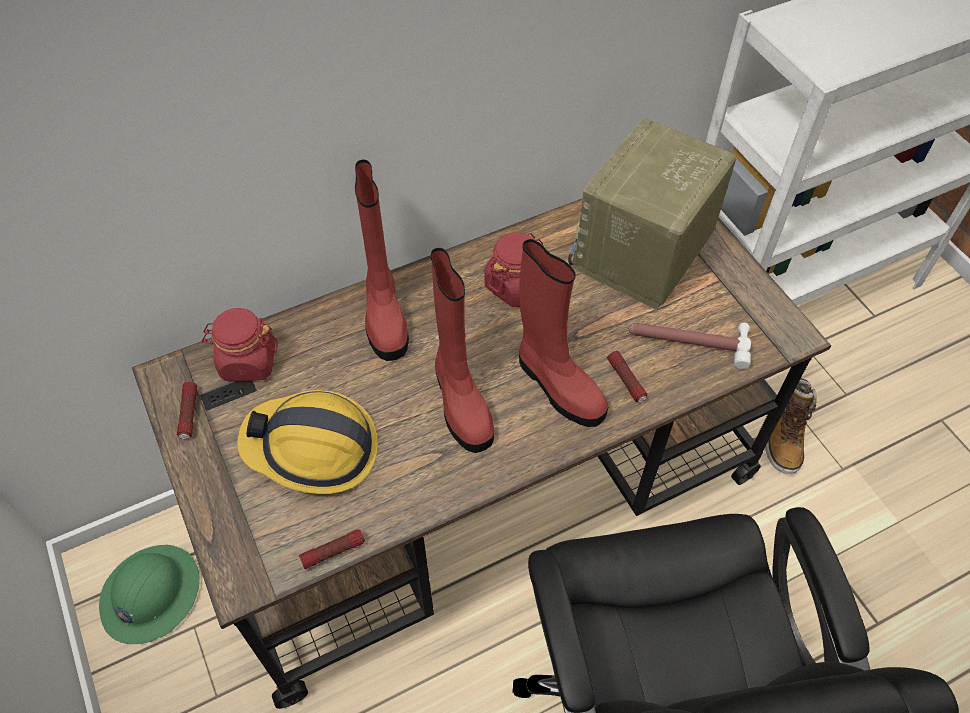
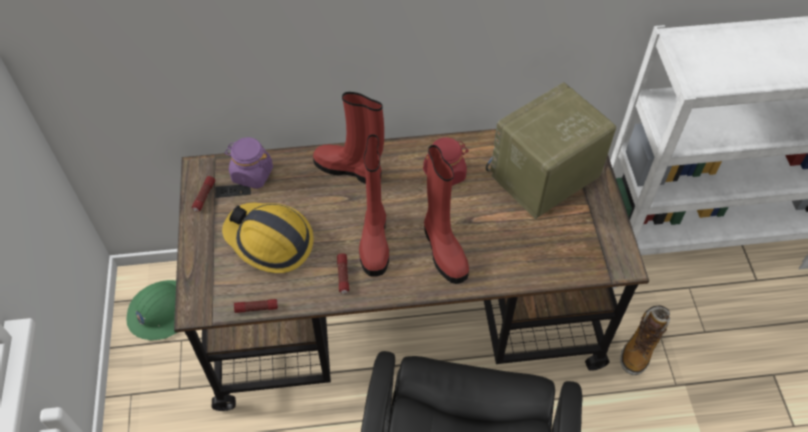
camera: 20 degrees right, 0 degrees up
(248, 362) = (252, 174): red jar -> purple jar
(384, 315) = (350, 169): red boot -> red boot turned 105 degrees clockwise
(626, 380) = (491, 260): flashlight -> flashlight (343, 276)
(687, 340) = (547, 246): hammer -> none

